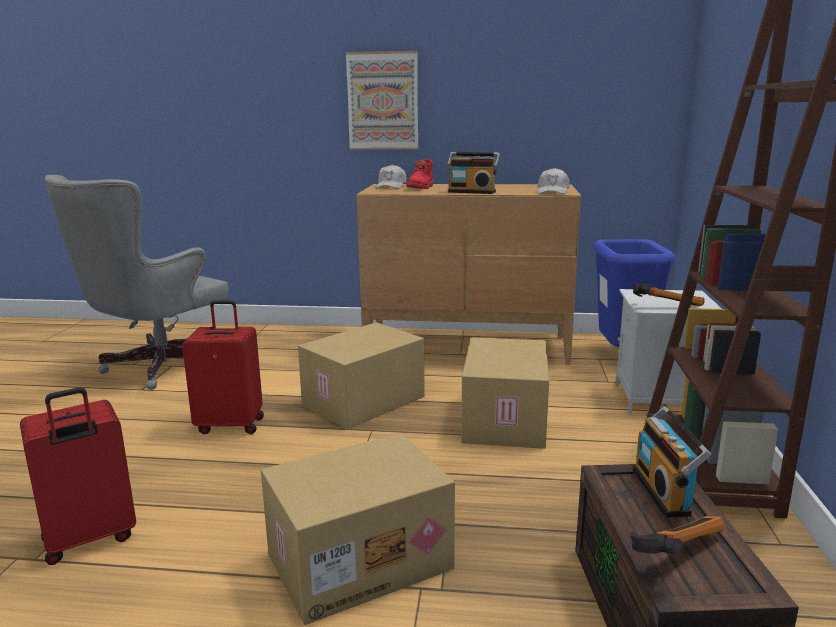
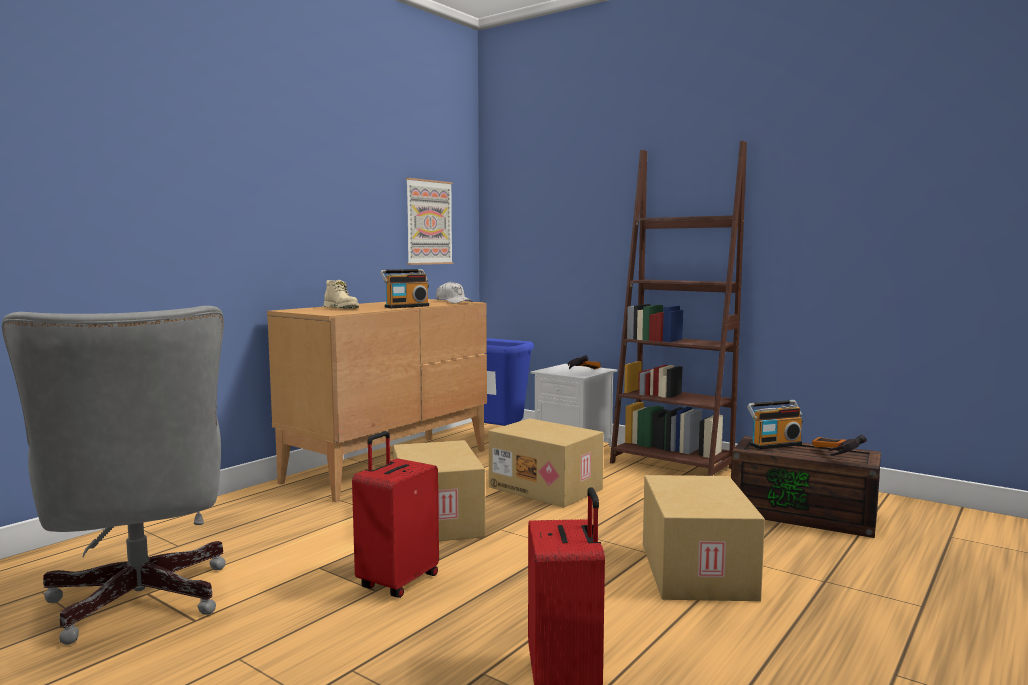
camera: 60 degrees left, 10 degrees down
(383, 101) = (267, 219): picture -> picture (428, 222)
(391, 186) = (308, 310): white cap -> none
(421, 188) = (342, 308): red boot -> beige boot
(664, 492) = (774, 444): radio -> radio turned 45 degrees counterclockwise

